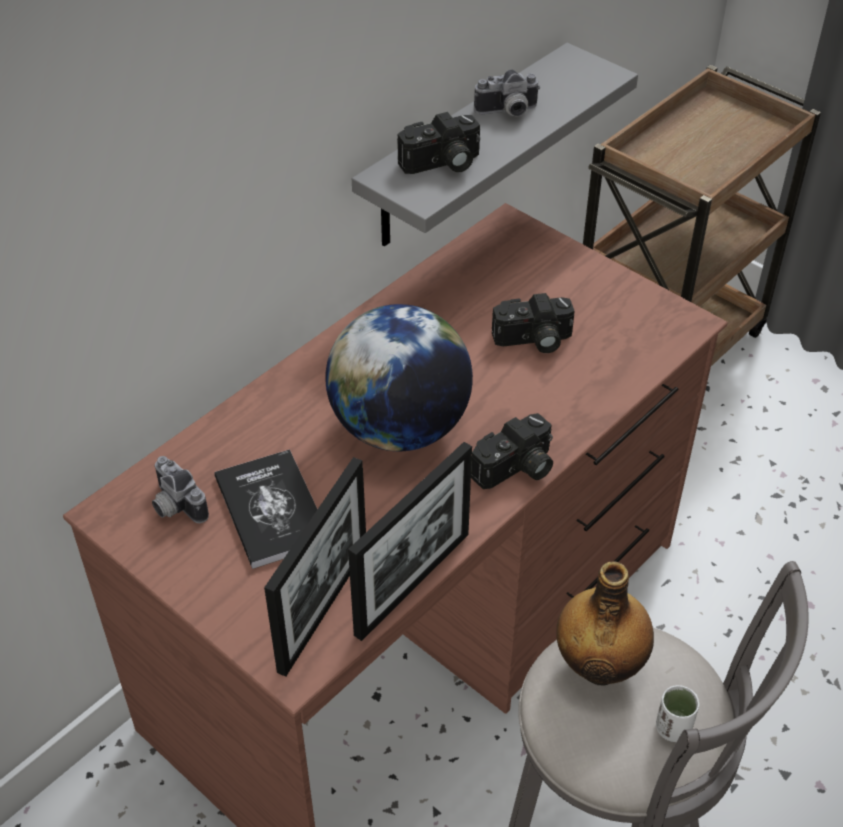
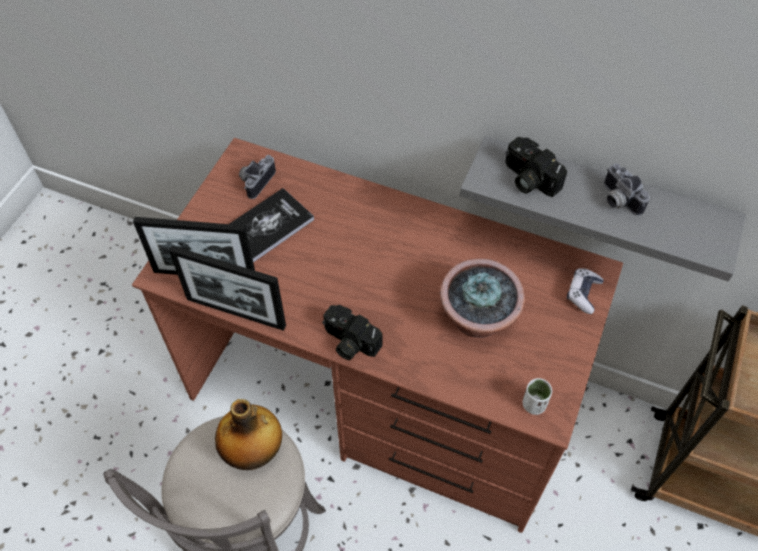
camera: 70 degrees right, 10 degrees up
(400, 428) = (360, 267): globe -> none
(533, 341) = (477, 320): camera -> potted plant
(534, 245) = (583, 293): none -> game controller
(673, 728) = (217, 506): white cup -> white cup (533, 404)

